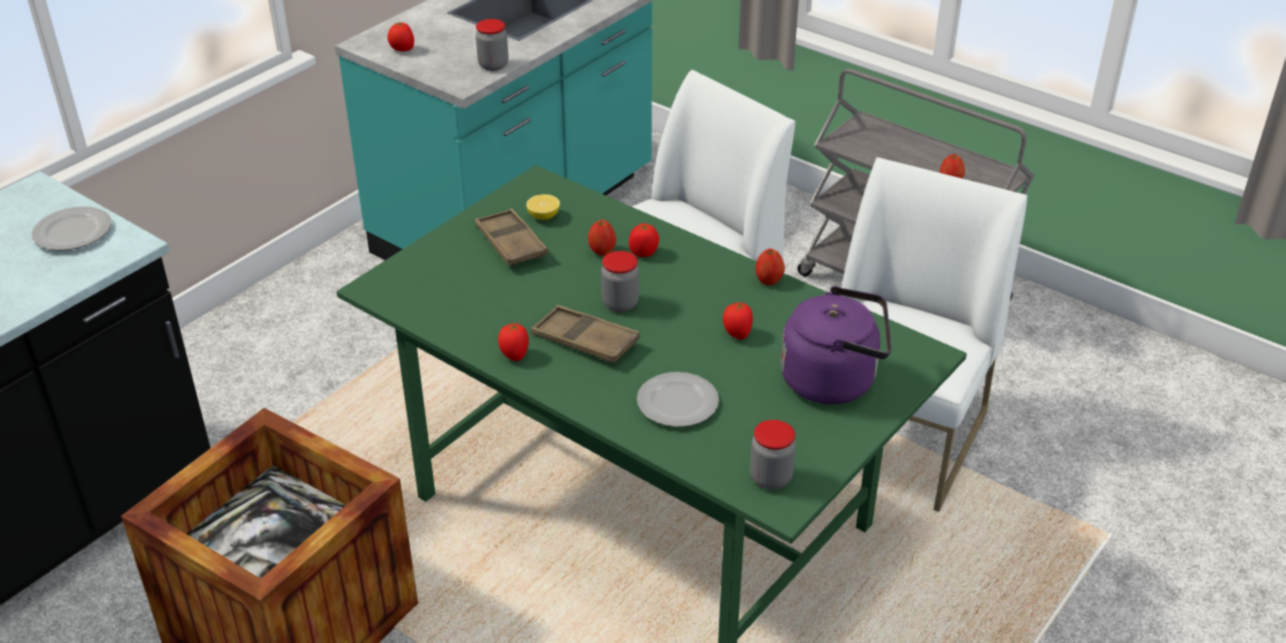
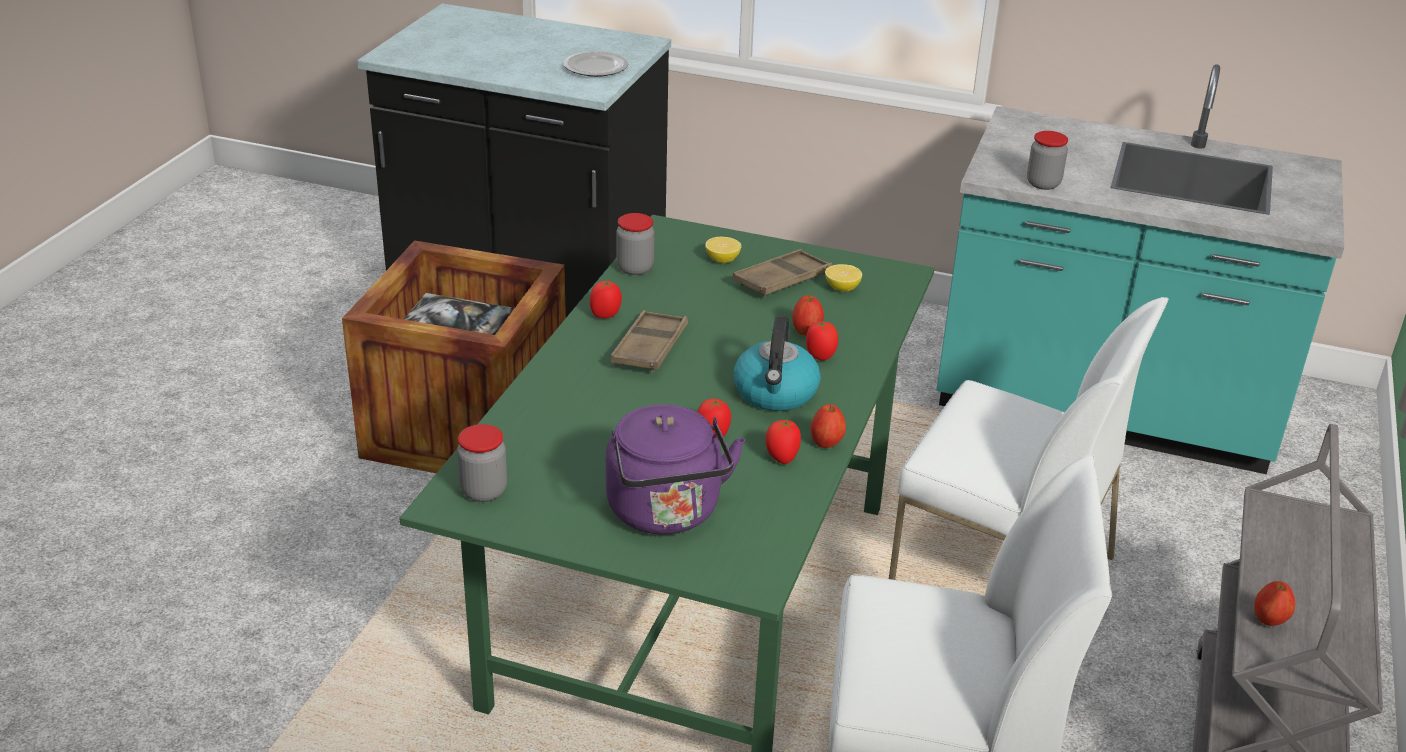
camera: 70 degrees right, 5 degrees down
(402, 50) = (1022, 136): tomato -> tomato (781, 458)
(455, 268) = (722, 260): none -> lemon
(620, 303) = (722, 357): jar -> jar (635, 268)
(678, 403) = (578, 417): plate -> none
(689, 288) = (776, 393): none -> kettle

